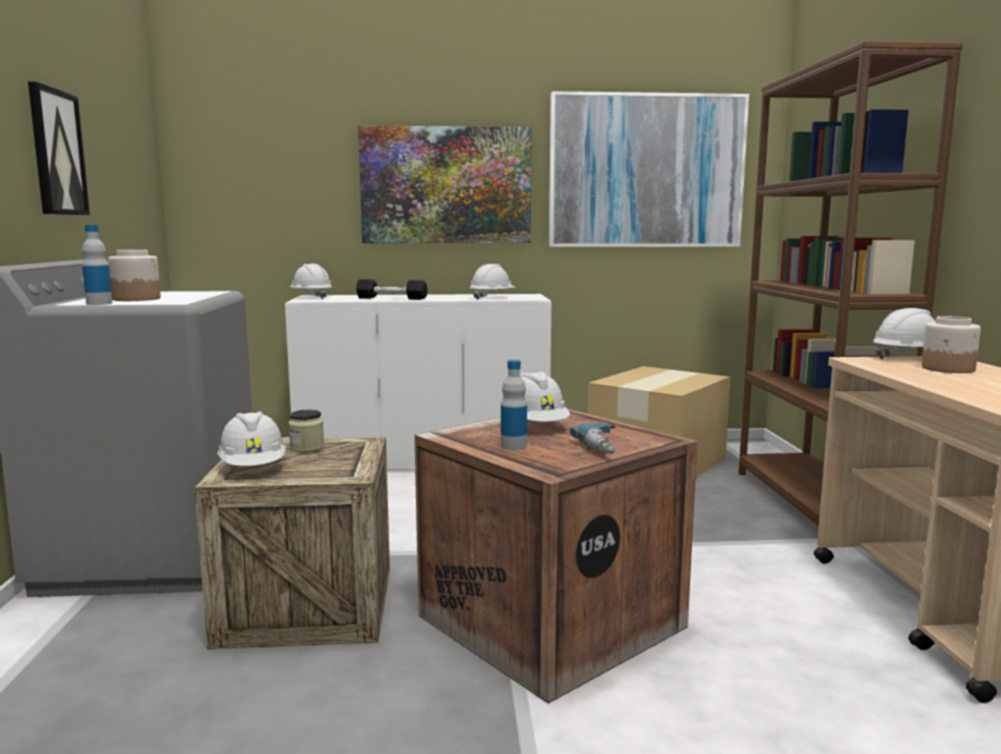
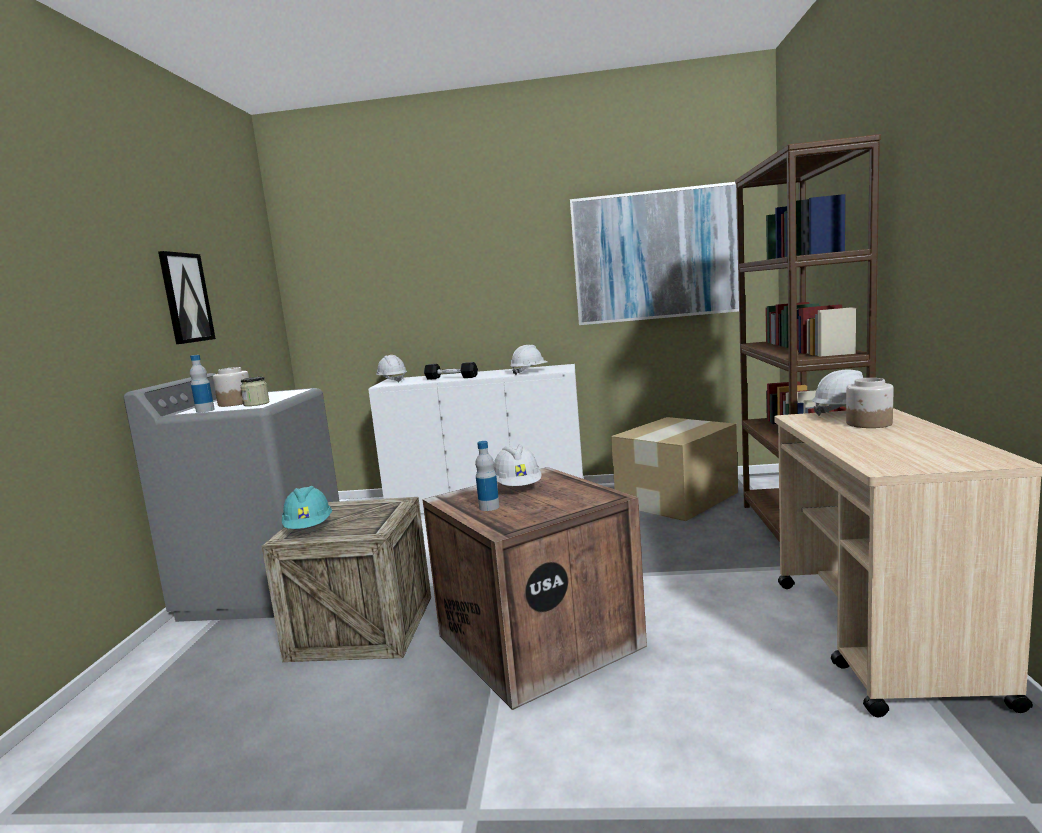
camera: 10 degrees right, 0 degrees up
(253, 468) = (309, 528): white hard hat -> turquoise hard hat
(307, 447) = (355, 509): jar -> jar (256, 404)
(446, 185) = (492, 283): picture -> none
(607, 447) = (561, 506): power drill -> none

